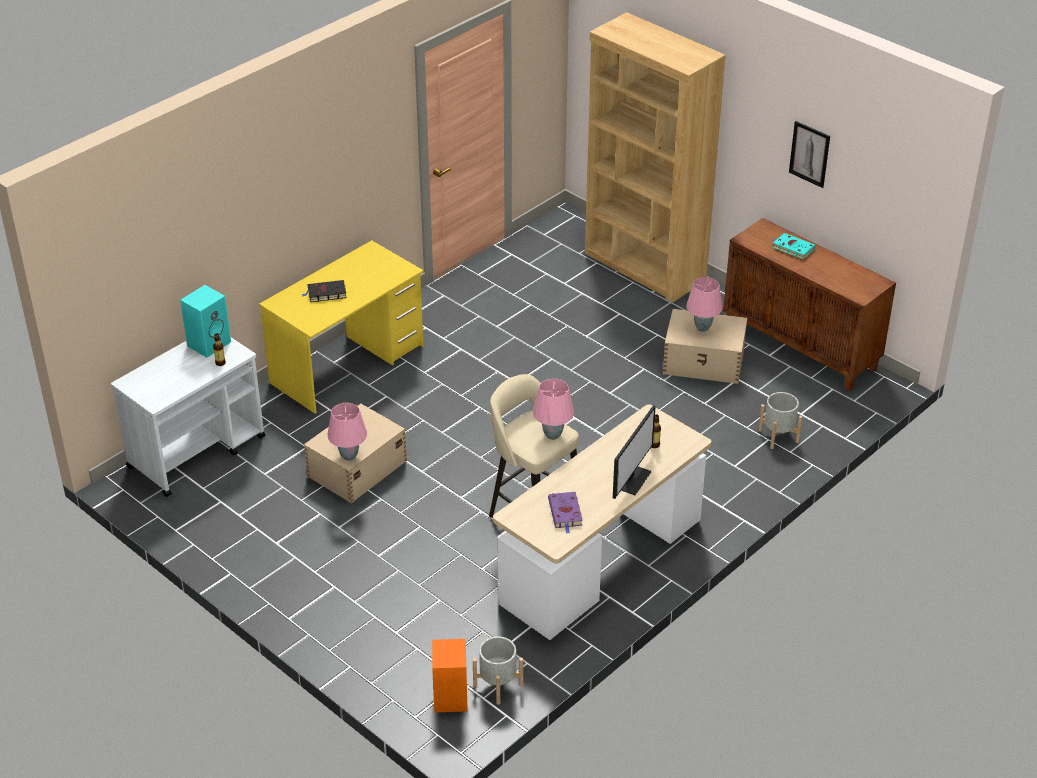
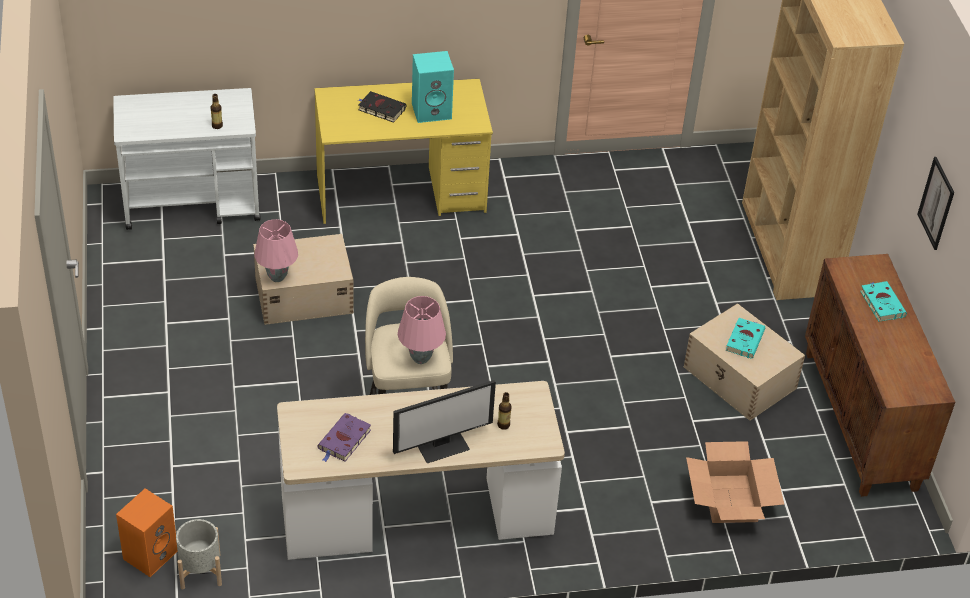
camera: 35 degrees right, 5 degrees up
(209, 343) = (229, 102): turquoise speaker -> turquoise speaker (432, 110)
(702, 328) = (745, 339): pink table lamp -> turquoise book
(778, 436) = (730, 499): grey planter -> cardboard box

